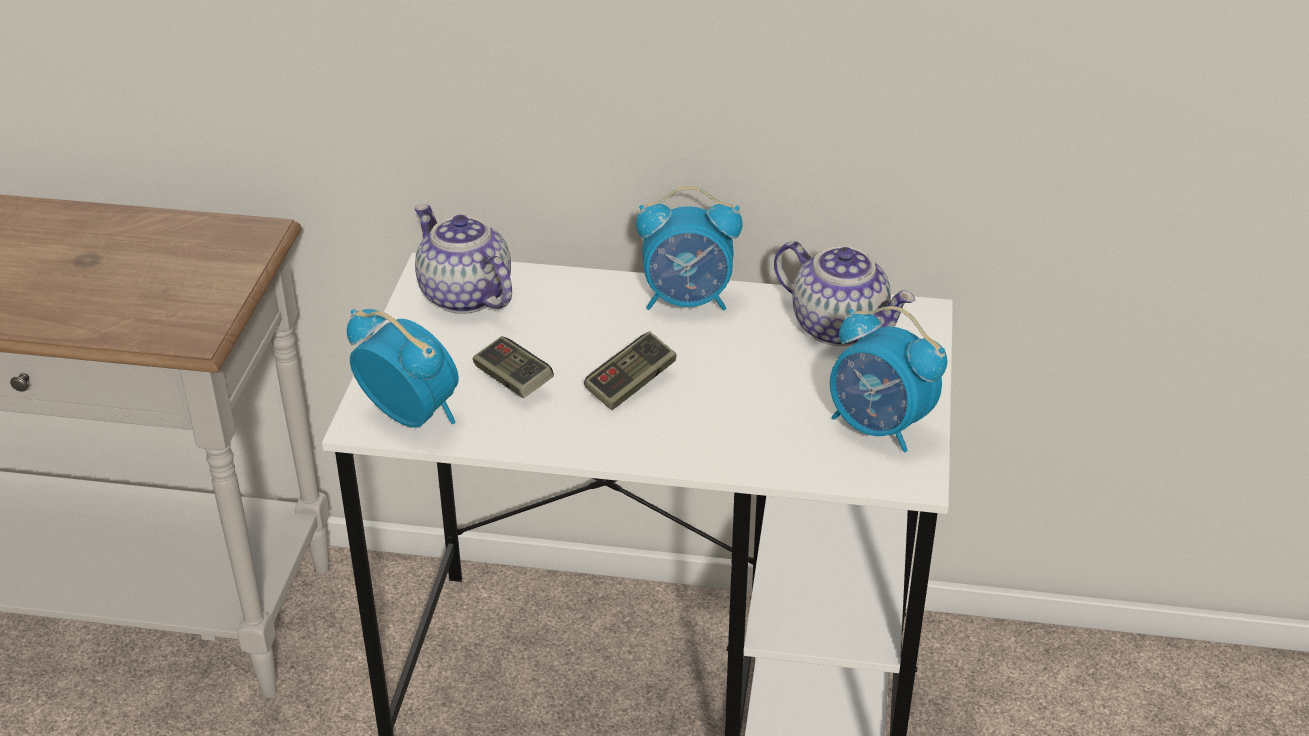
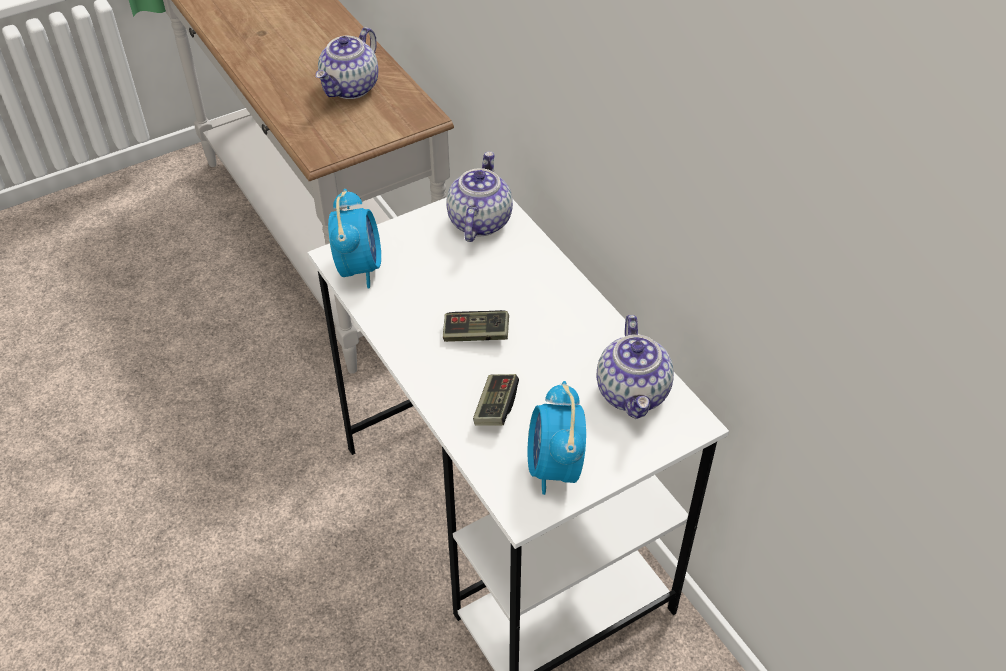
camera: 50 degrees right, 10 degrees up
(115, 257) = (351, 88): none -> teapot
(513, 380) = (428, 287): game controller -> game controller (496, 407)
(688, 300) = (579, 310): alarm clock -> none

